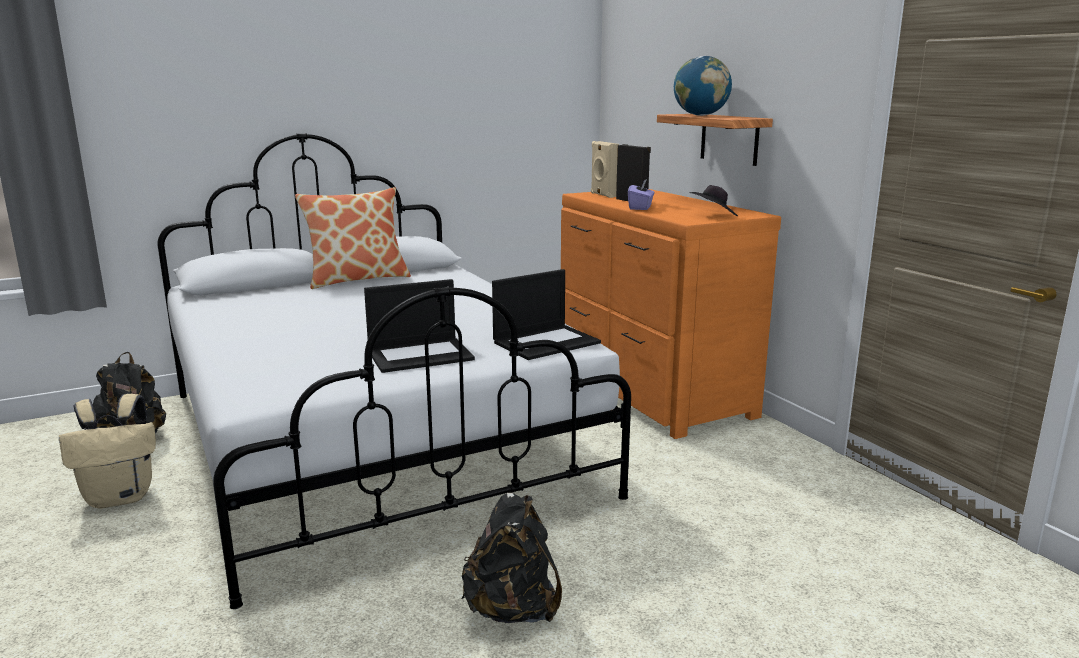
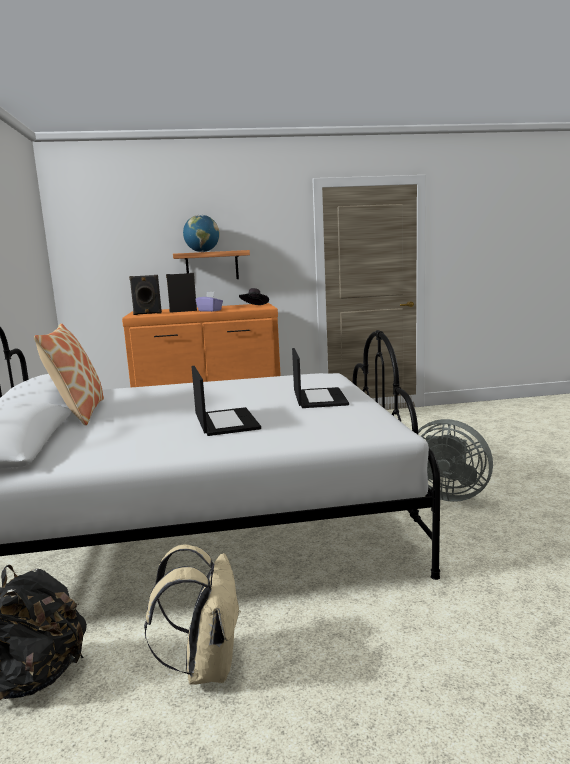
camera: 70 degrees left, 5 degrees down
(512, 609) = (447, 494): black backpack -> grey fan
(546, 342) = (316, 378): laptop -> laptop (225, 422)
(603, 195) = (147, 314): beige speaker -> black speaker

